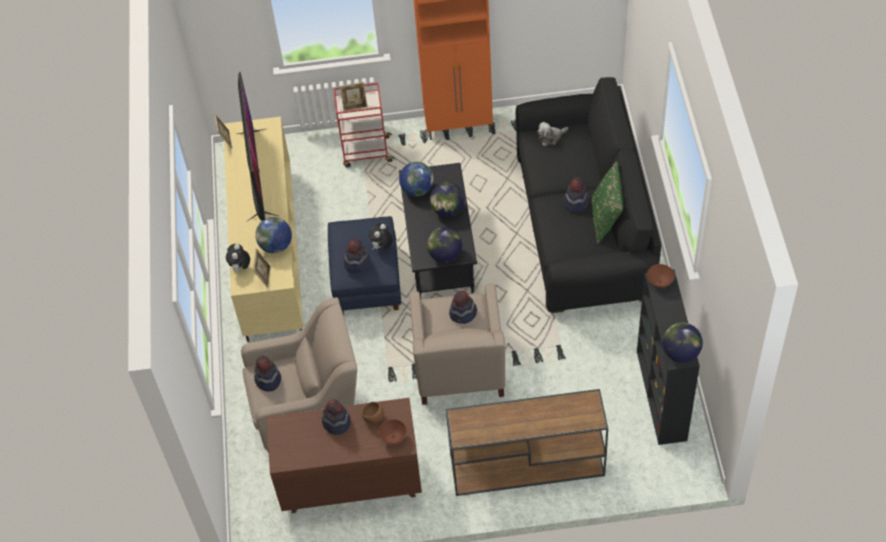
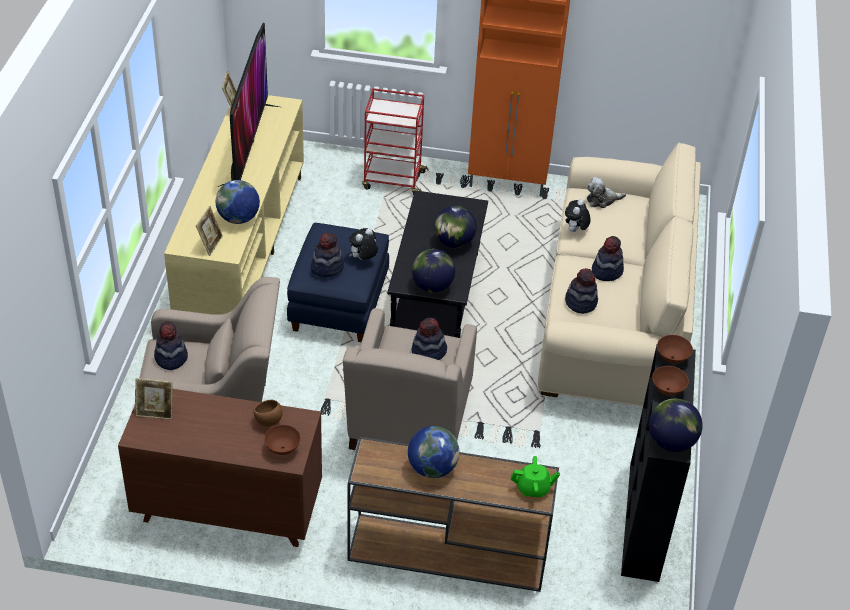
camera: 10 degrees right, 10 degrees down
(240, 267) = (188, 229): plush toy -> plush toy (575, 231)
(336, 422) = (222, 413): hat -> hat (581, 302)
(355, 106) = (390, 113): picture frame -> picture frame (156, 412)
(417, 189) = (428, 214): globe -> globe (432, 468)
(583, 227) = (613, 316): black sofa -> beige sofa
(587, 411) = (533, 488): none -> green teapot
(606, 219) = (637, 297): green pillow -> none
(665, 310) = (667, 390): none -> brown bowl

